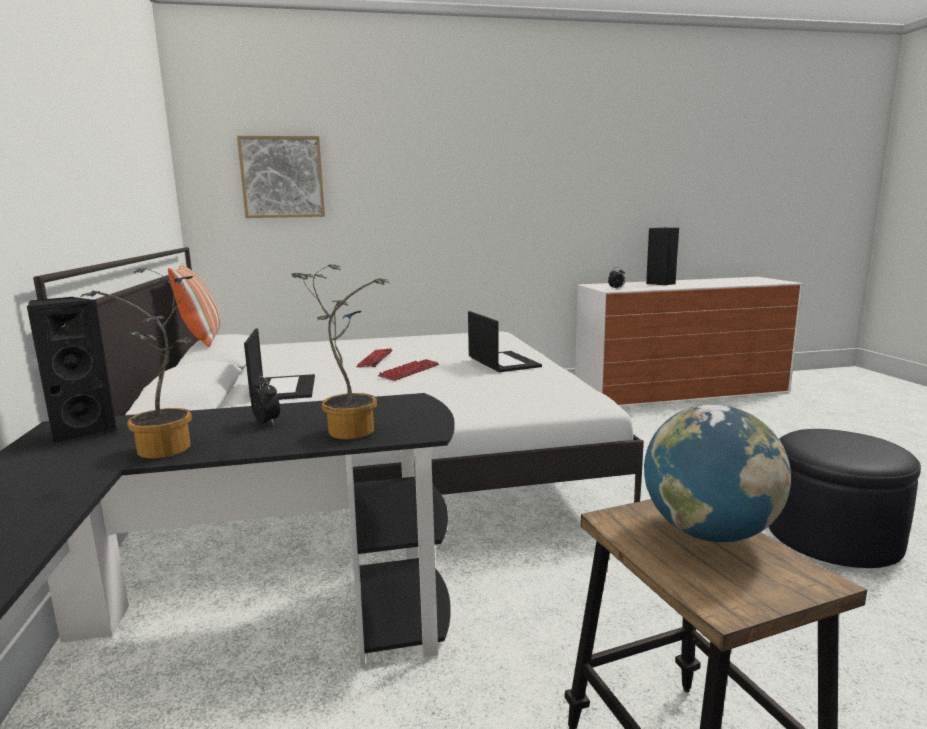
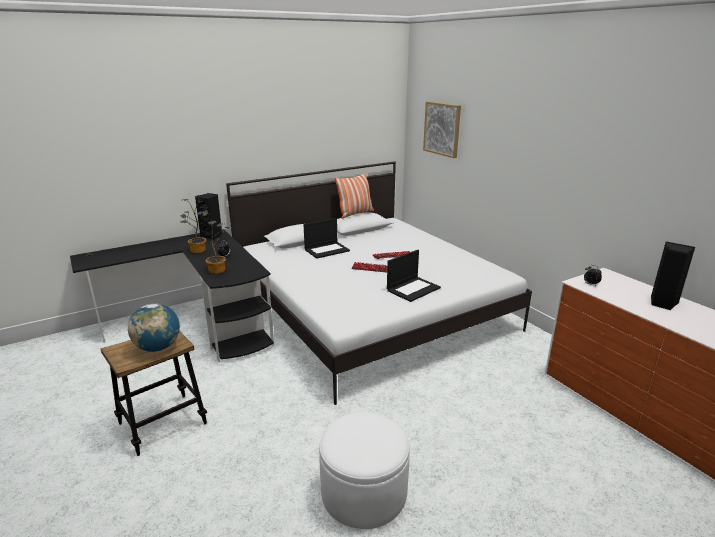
camera: 70 degrees right, 10 degrees up
(833, 535) = (364, 492): black ottoman -> white ottoman

